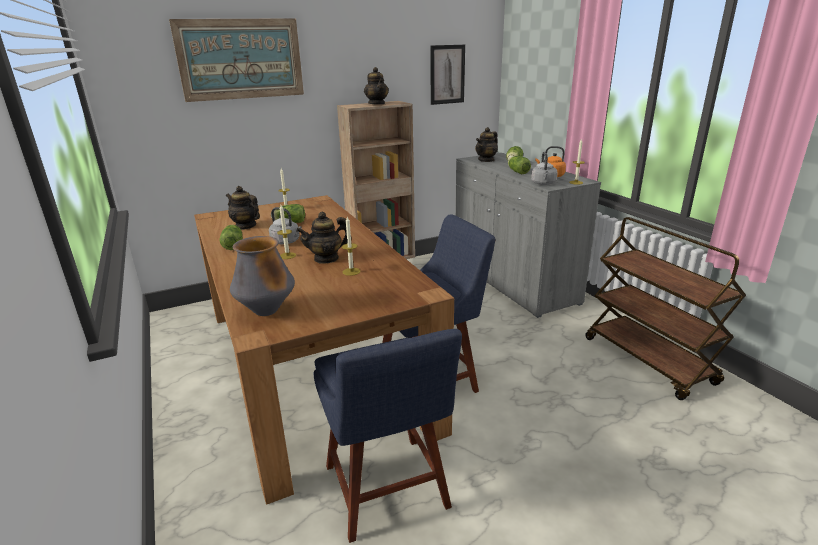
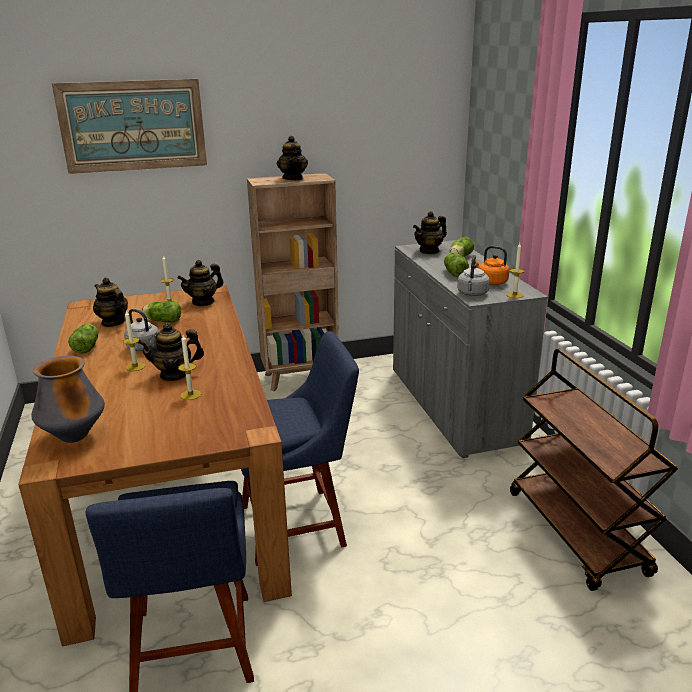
camera: 10 degrees right, 0 degrees up
(315, 207) = (203, 302): none -> teapot
(447, 74) = (392, 141): picture -> none

